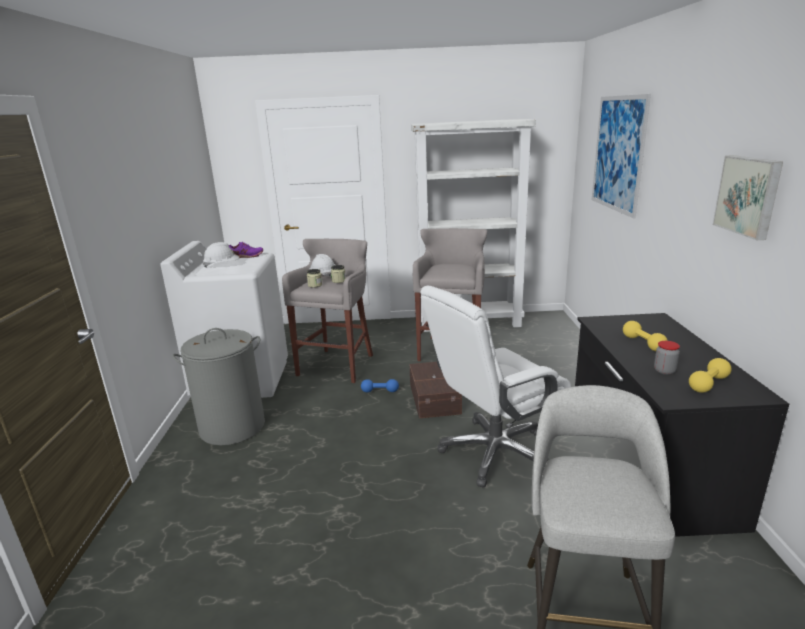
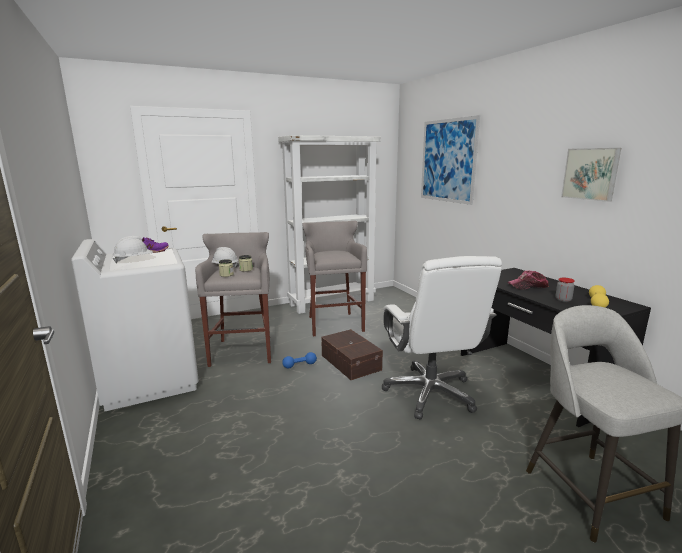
camera: 25 degrees left, 5 degrees down
(232, 427) = (173, 426): grey laundry basket -> none
(494, 452) = (430, 393): white office chair -> white office chair turned 45 degrees counterclockwise
(643, 343) = (528, 286): yellow dumbbell -> cap

